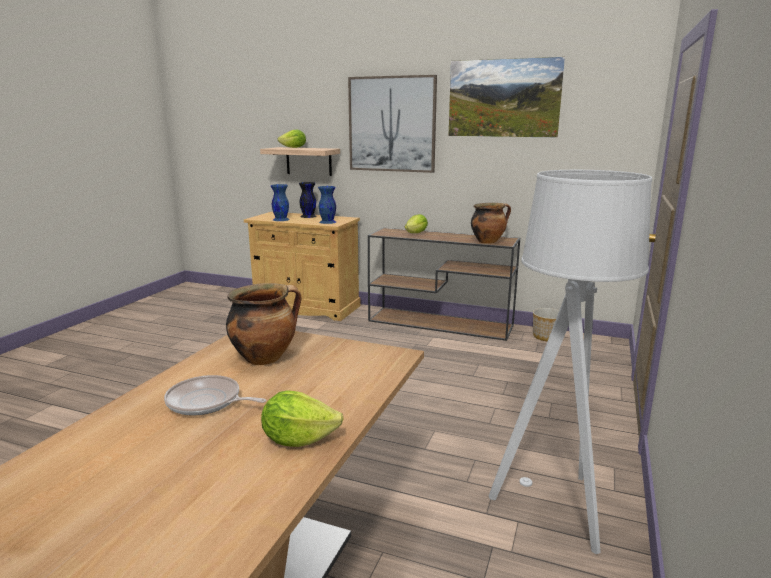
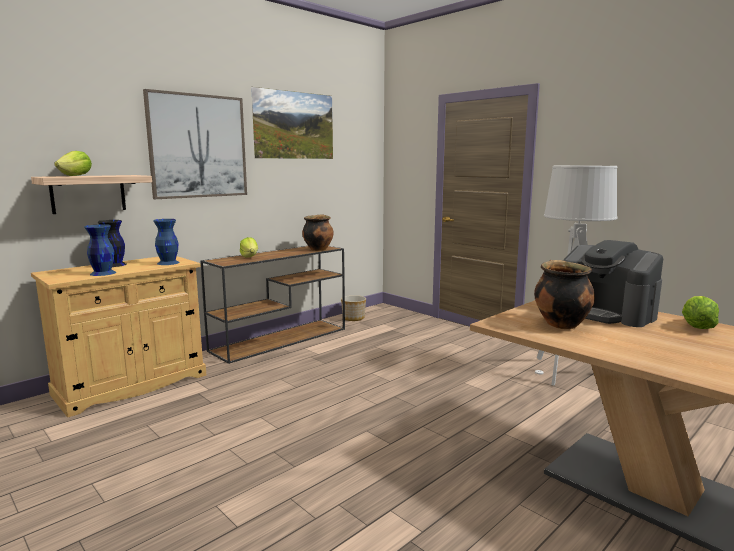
camera: 65 degrees left, 5 degrees down
(207, 402) = (647, 343): frying pan -> none
(334, 380) = (606, 313): none -> coffee machine

